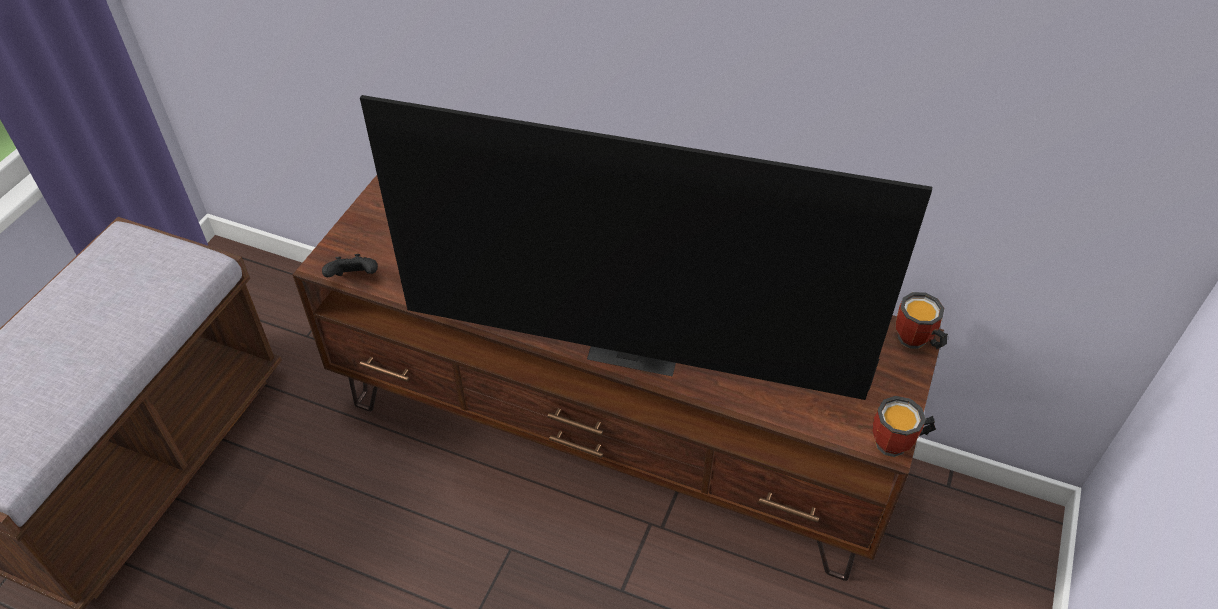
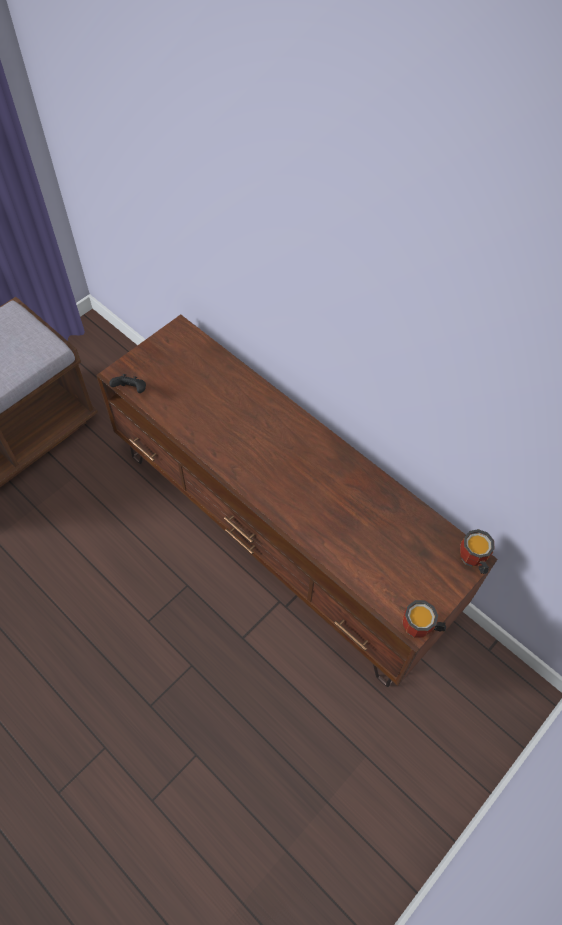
camera: 20 degrees right, 10 degrees up
(637, 345) = (284, 498): television -> none

